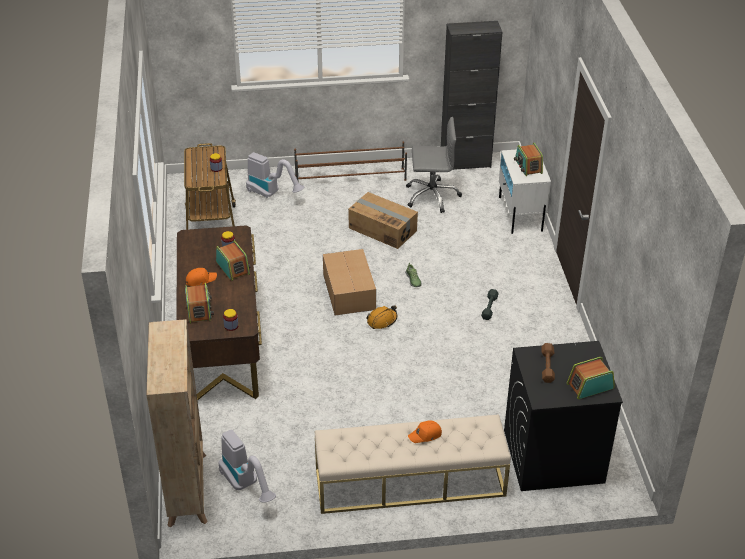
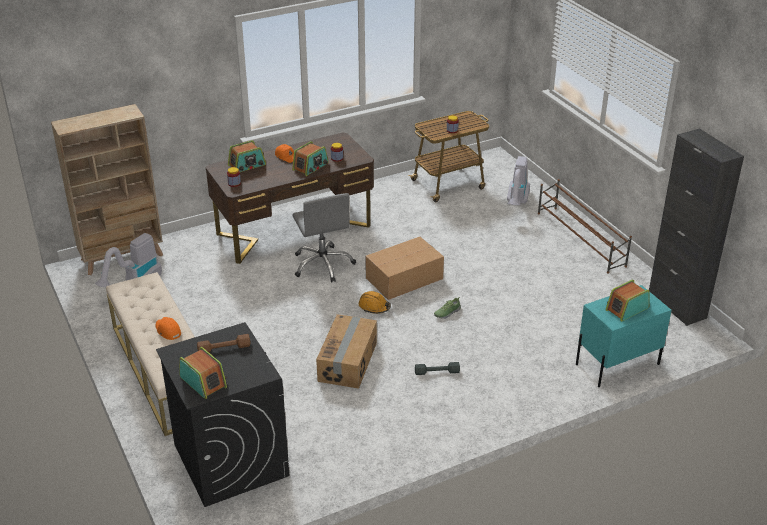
camera: 70 degrees right, 5 degrees down
(383, 229) = (513, 276): cardboard box -> cardboard box (348, 362)
(432, 196) = (595, 295): grey office chair -> grey office chair (323, 264)
(520, 214) = (617, 364): white nightstand -> turquoise nightstand

